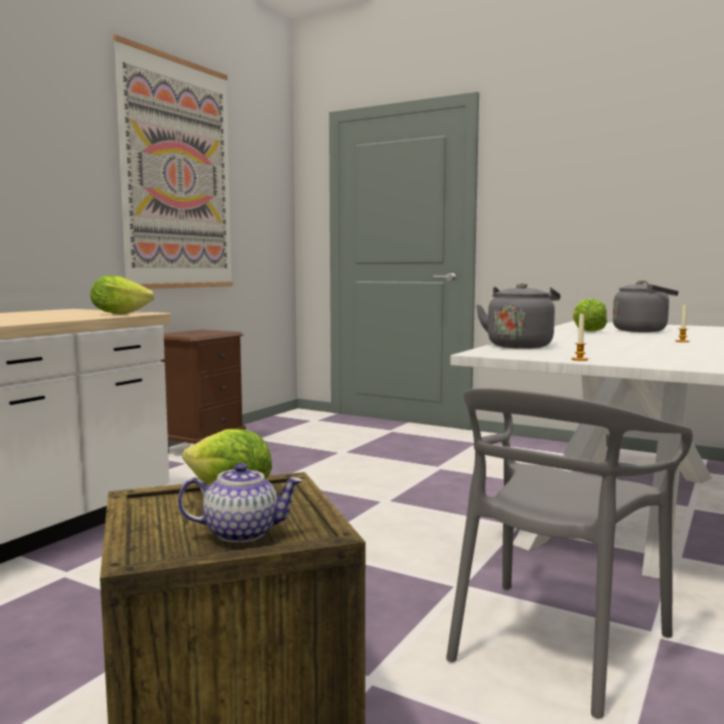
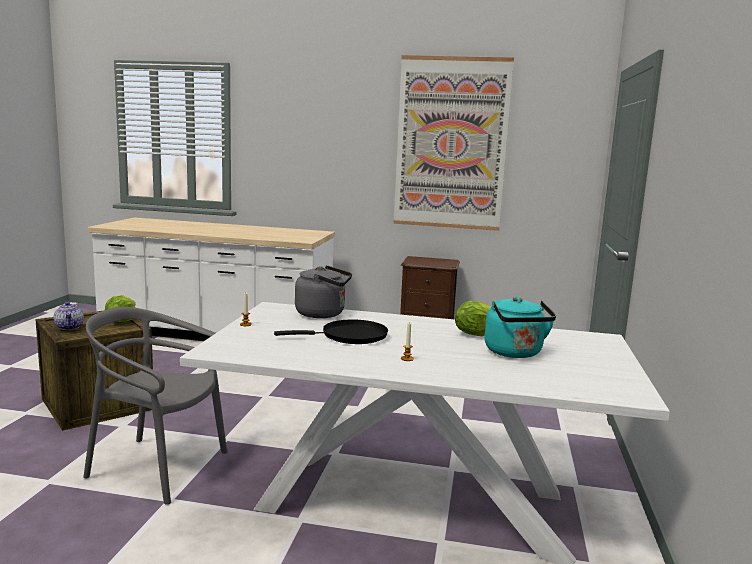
camera: 70 degrees right, 5 degrees up
(119, 313) = (295, 239): lettuce -> none
(615, 345) = (350, 336): none -> black frying pan
(643, 331) = (515, 353): grey kettle -> turquoise kettle

